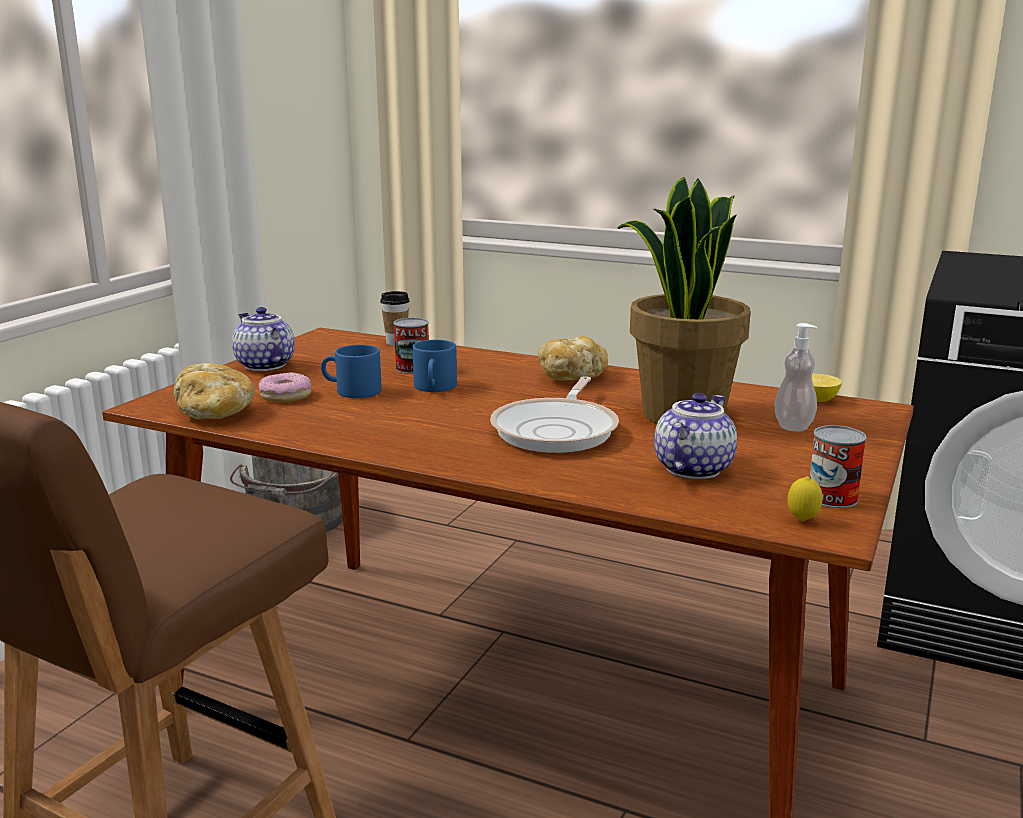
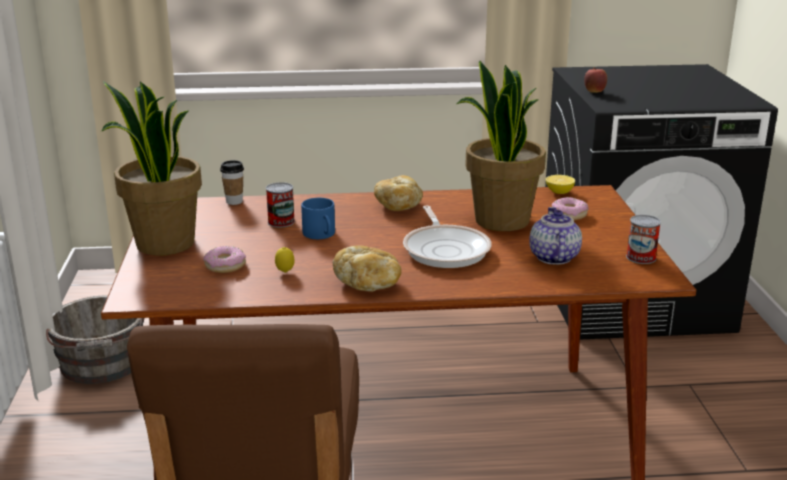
camera: 30 degrees left, 5 degrees up
(215, 413) = (197, 292): bread -> bread (368, 284)
(263, 366) = (164, 244): teapot -> potted plant
(351, 391) = (267, 251): blue mug -> none
(793, 426) = (569, 214): soap dispenser -> donut
(802, 521) = (643, 276): lemon -> lemon (285, 272)
(962, 278) = (594, 92): none -> apple

